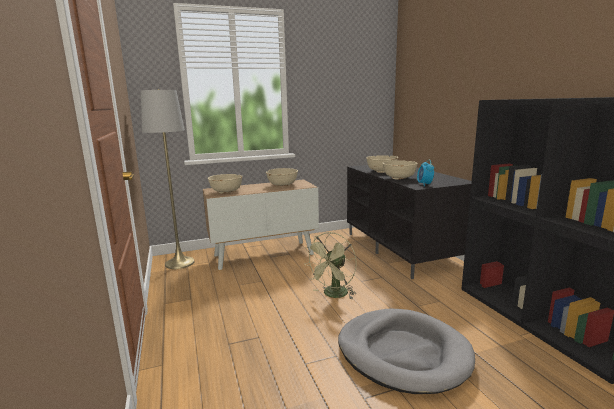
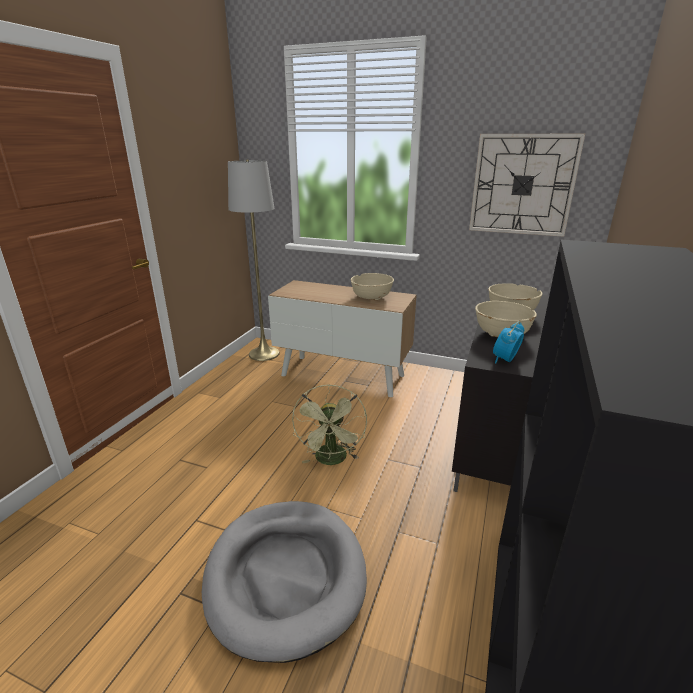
camera: 40 degrees right, 10 degrees up
(226, 192) = (301, 291): beige bowl -> none
(333, 295) = (332, 460): green fan -> green fan turned 75 degrees counterclockwise
(349, 101) = (522, 185): none -> wall clock

